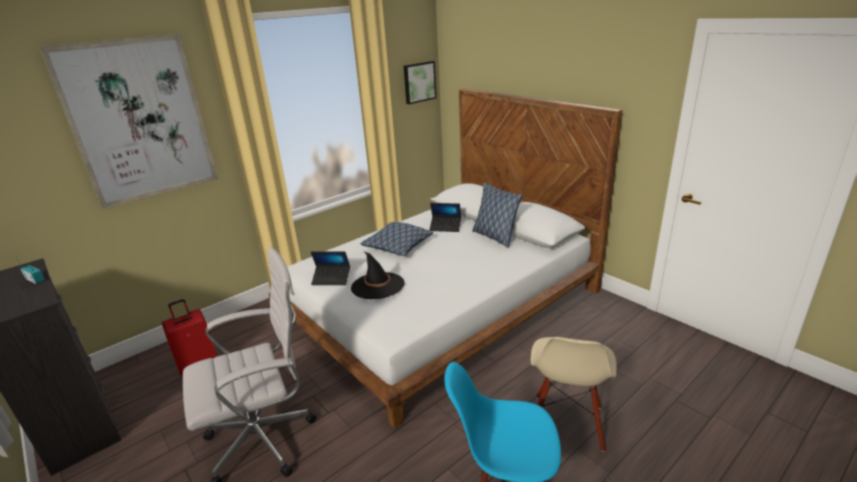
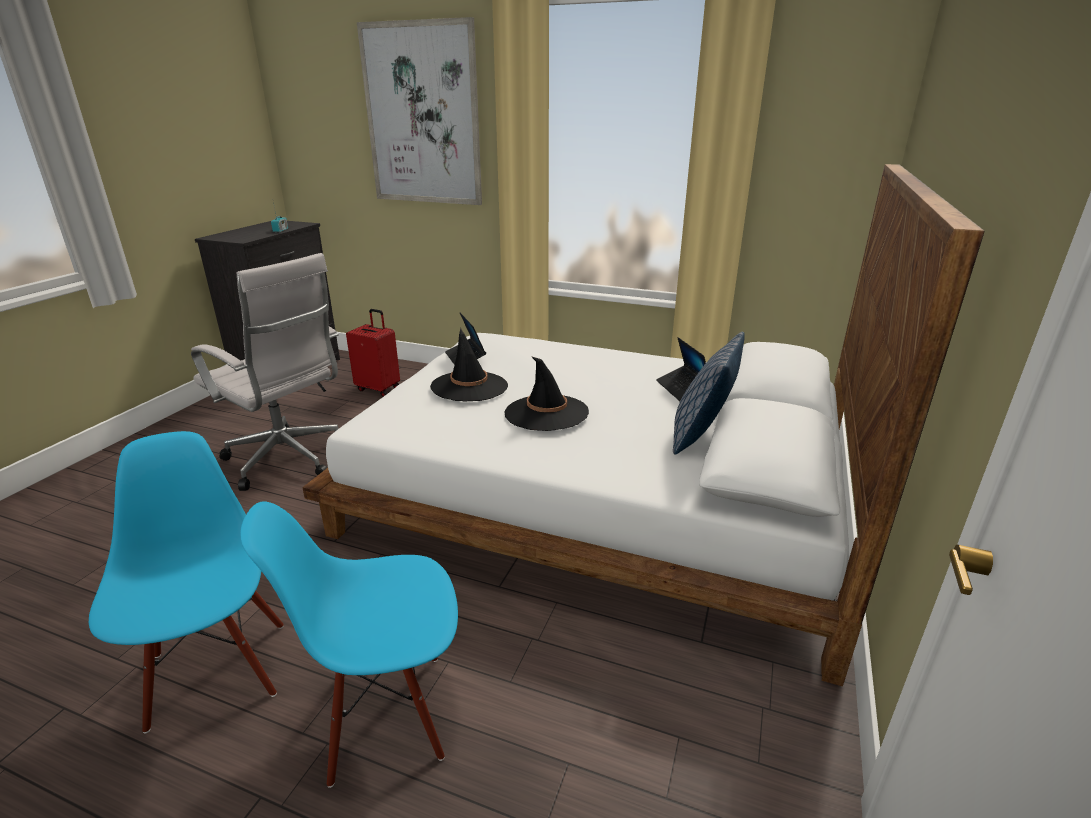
camera: 60 degrees right, 0 degrees up
(398, 246) = (584, 372): pillow -> none
(419, 82) = (845, 144): picture -> none
(439, 268) = (546, 413): none -> black hat
(566, 422) = (387, 713): beige chair -> blue chair

